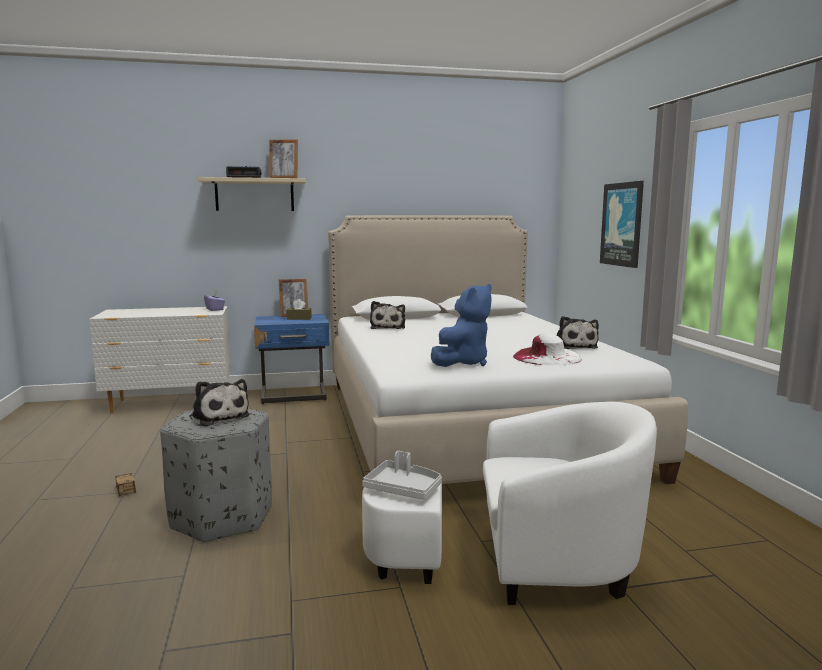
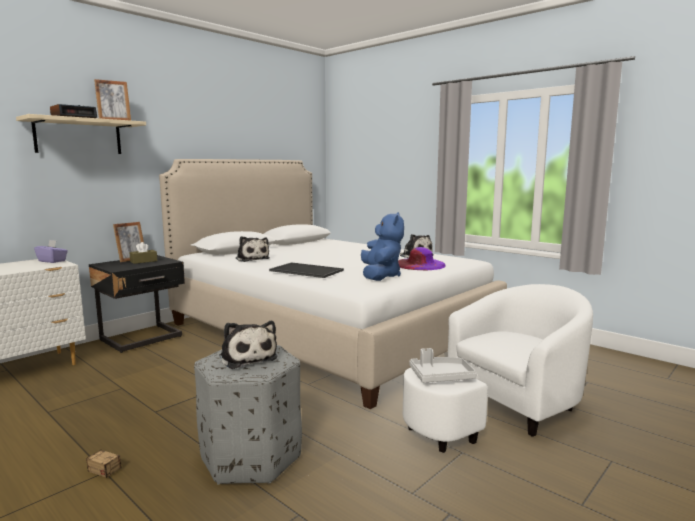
camera: 35 degrees left, 0 degrees up
(218, 417) = (247, 357): plush toy -> plush toy turned 45 degrees clockwise
(294, 396) = (143, 339): blue nightstand -> black nightstand
(398, 345) = (305, 271): none -> tray
(547, 357) = (420, 265): white hat -> purple hat
(622, 224) = (401, 166): picture -> none

